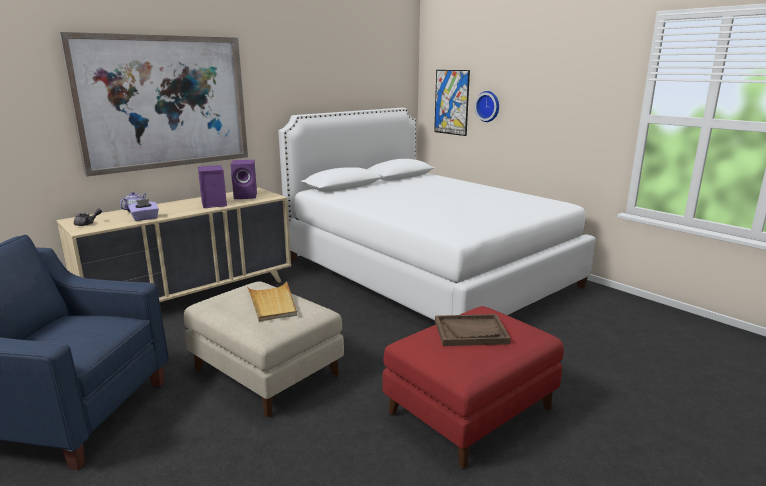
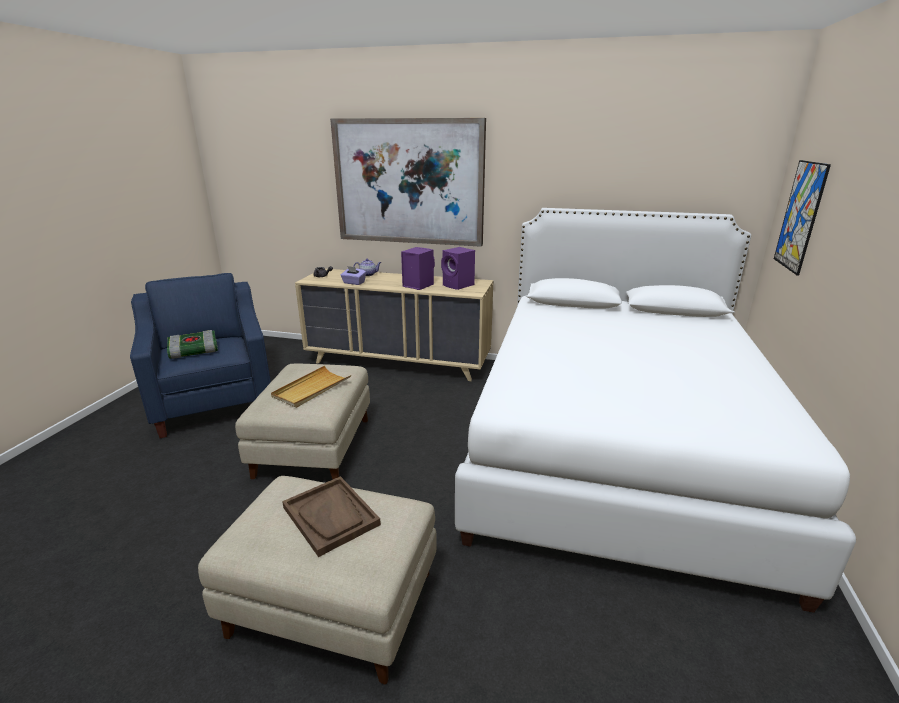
camera: 55 degrees right, 5 degrees up
(67, 338) = (193, 351): none -> book
(470, 410) = (335, 603): red ottoman -> beige ottoman
(488, 106) = (832, 232): wall clock -> none

